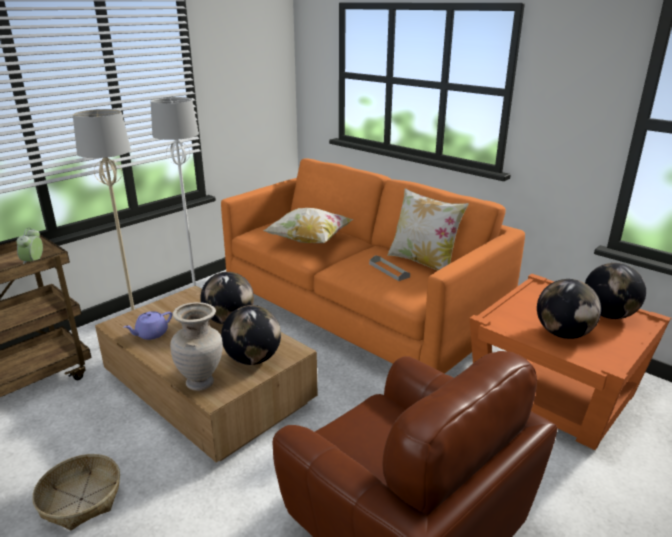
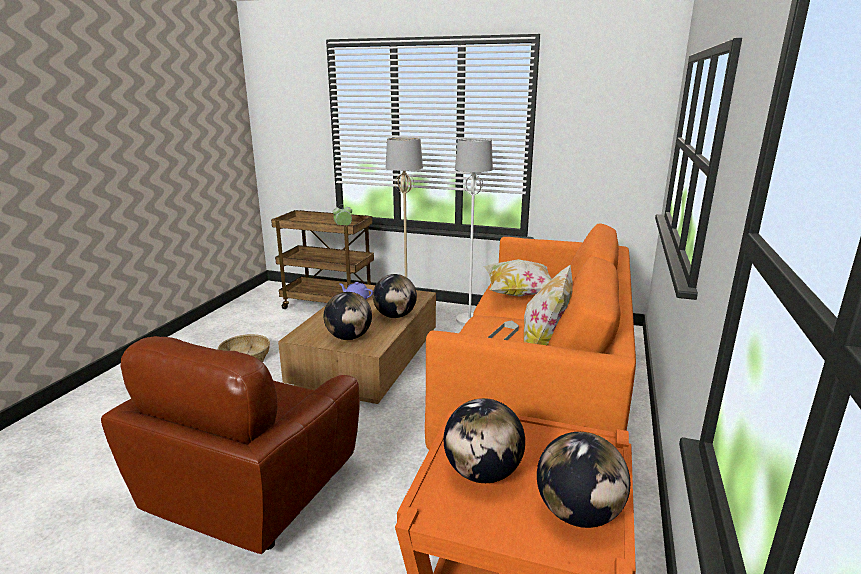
camera: 65 degrees right, 5 degrees down
(201, 383) = (309, 329): beige vase -> none

